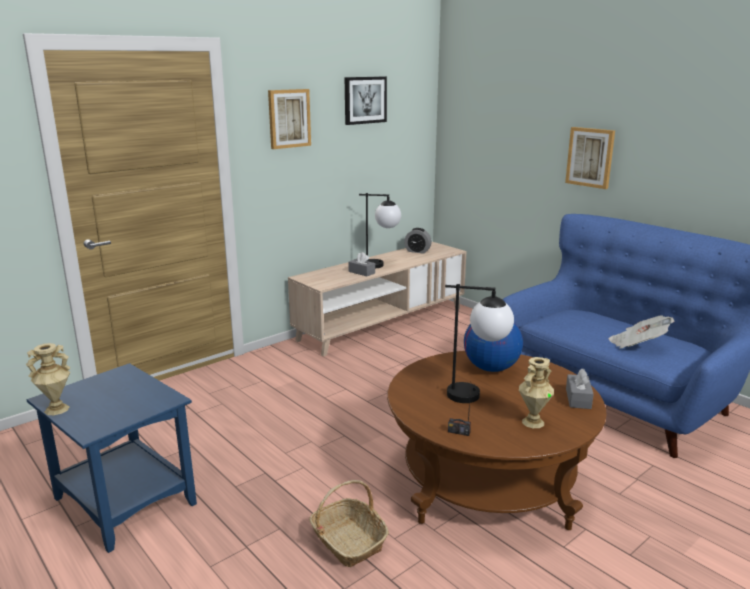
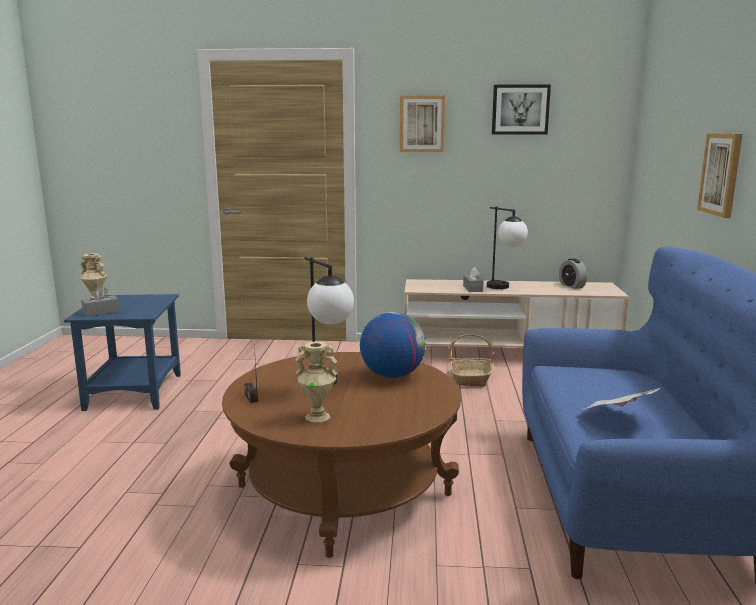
camera: 45 degrees right, 5 degrees down
(347, 541) = (181, 470): basket -> basket (471, 378)
(578, 398) = (402, 421): grey tissue box -> grey tissue box (101, 312)

